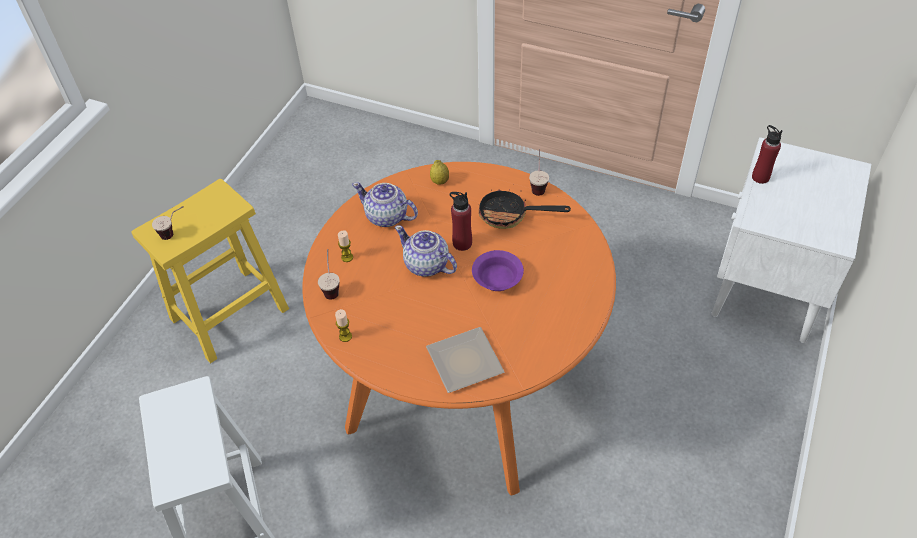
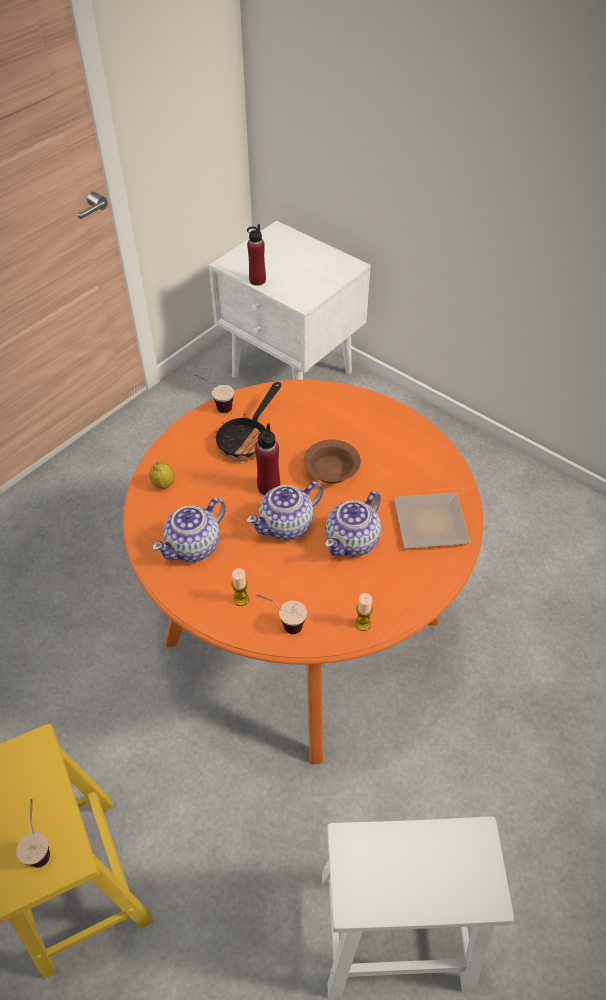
camera: 75 degrees left, 0 degrees up
(425, 311) = (353, 541): none -> teapot
(496, 278) = (330, 471): purple bowl -> brown bowl

